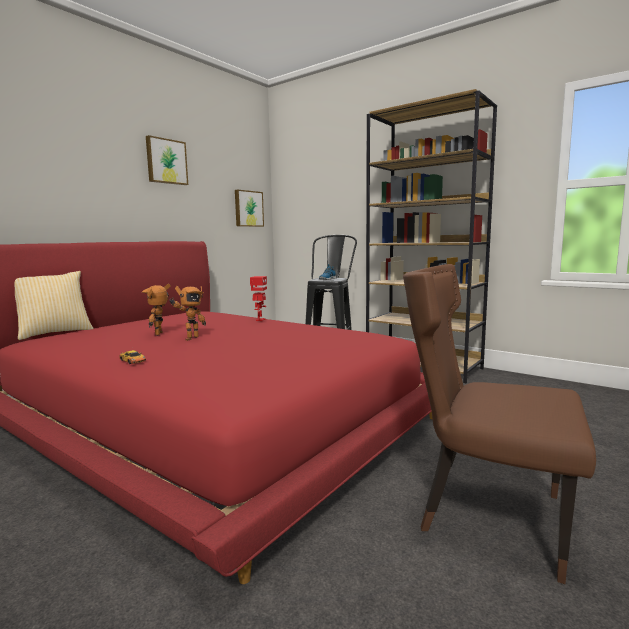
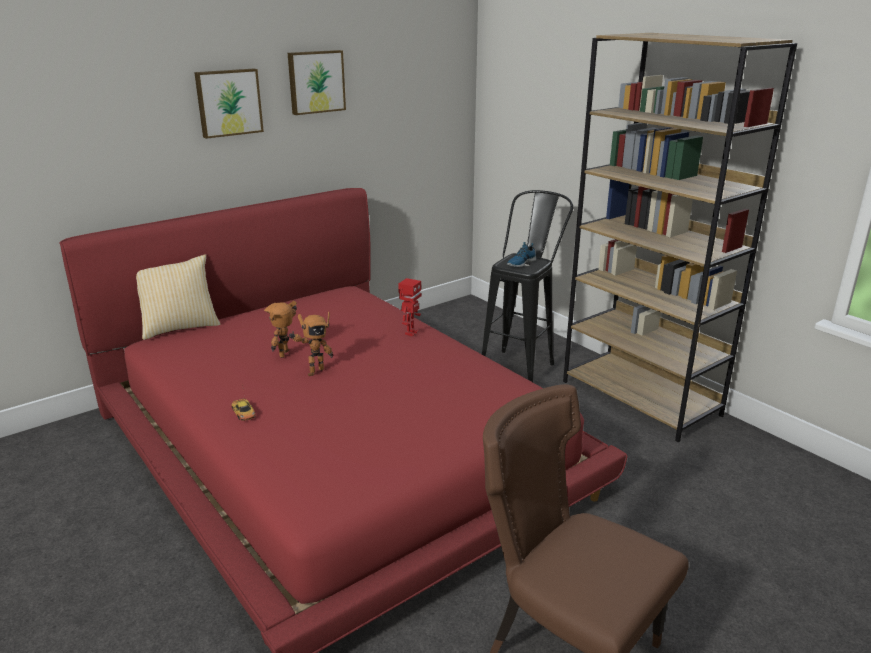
camera: 15 degrees right, 15 degrees up
(248, 208) = (436, 124): picture -> picture (228, 102)

